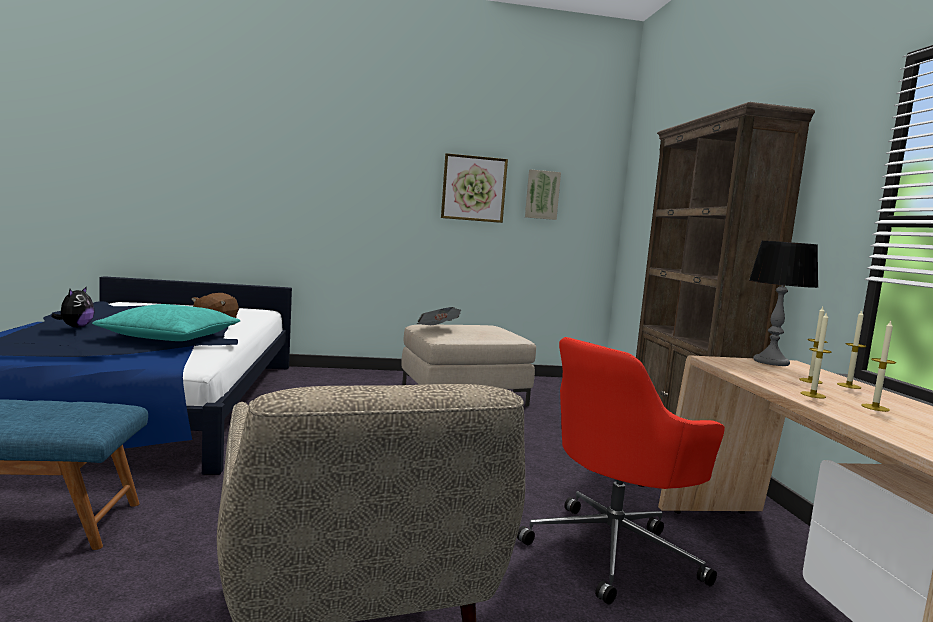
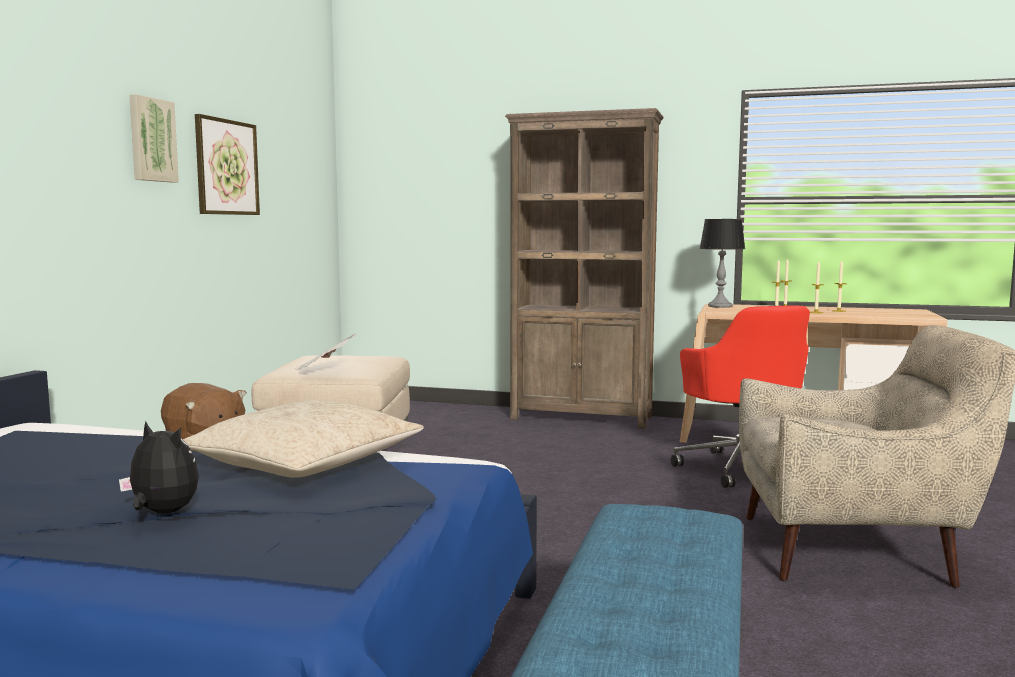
camera: 65 degrees left, 0 degrees up
(170, 337) = (304, 462): turquoise pillow -> beige pillow
(542, 195) = (283, 174): picture -> picture (151, 140)

